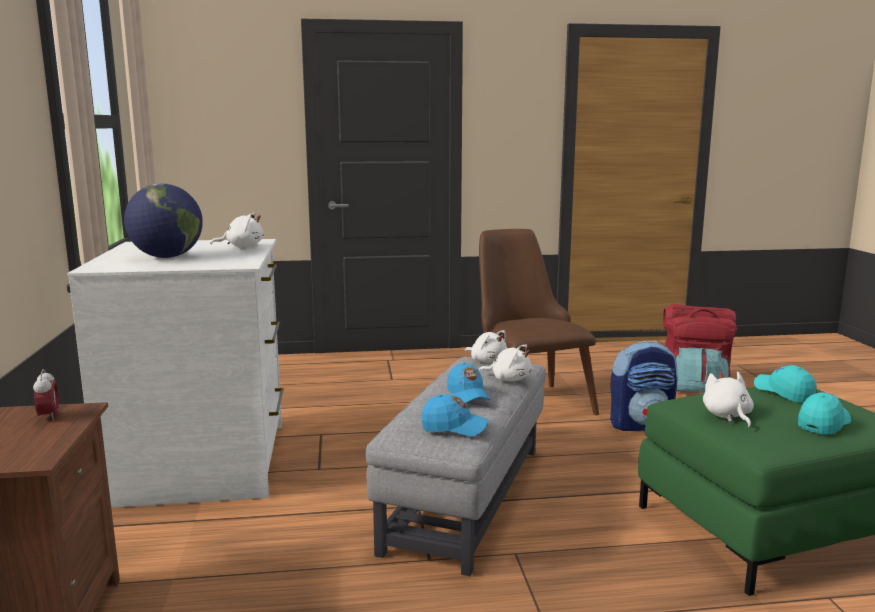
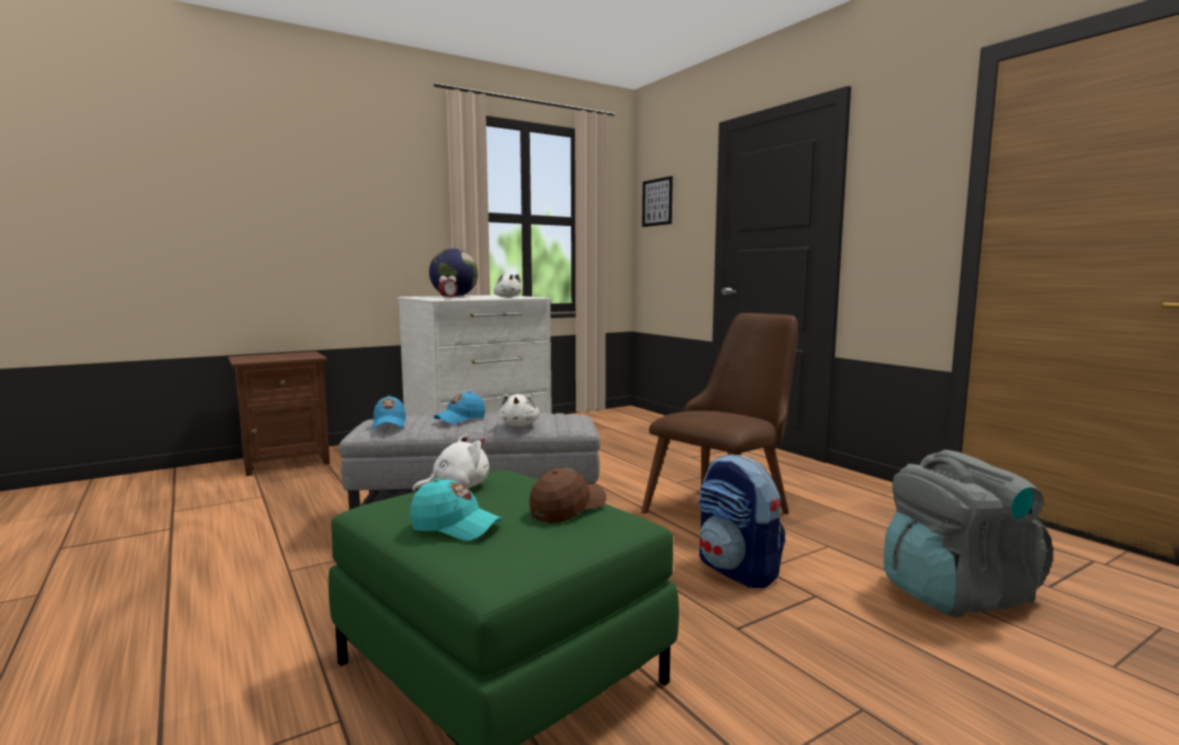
camera: 65 degrees right, 5 degrees down
(49, 417) = (302, 356): alarm clock -> alarm clock (448, 299)
(195, 97) = (657, 202): none -> picture
(487, 361) = (571, 417): white plush toy -> none
(694, 386) = (954, 594): red backpack -> grey backpack
(784, 392) = (567, 508): turquoise cap -> brown cap

